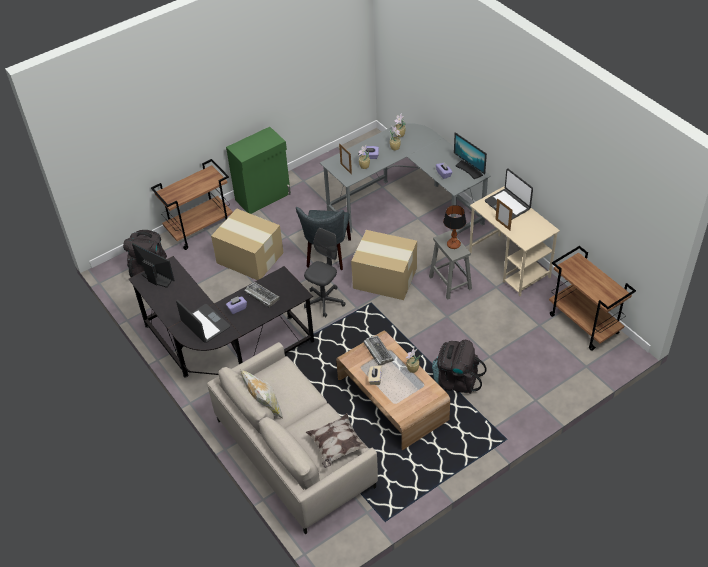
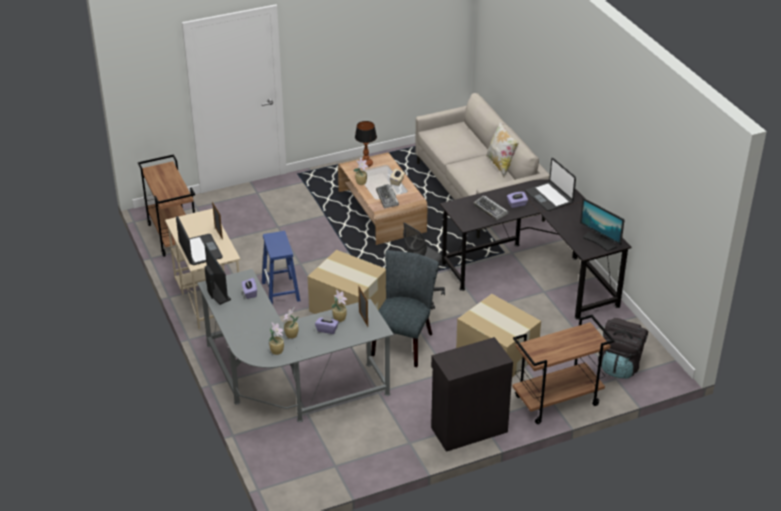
camera: 170 degrees left, 10 degrees down
(263, 197) = (468, 429): green cabinet -> black cabinet
(336, 446) = (445, 135): pillow -> none
(449, 282) = (281, 292): grey stool -> blue stool
(453, 245) = (276, 243): table lamp -> table lamp (366, 164)
(456, 380) = (318, 215): black backpack -> none

